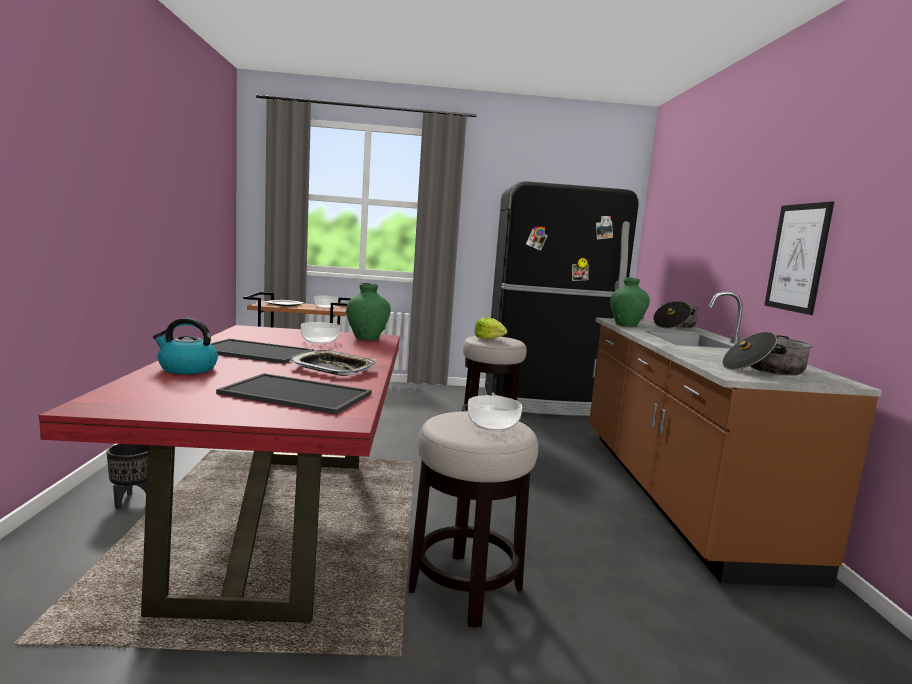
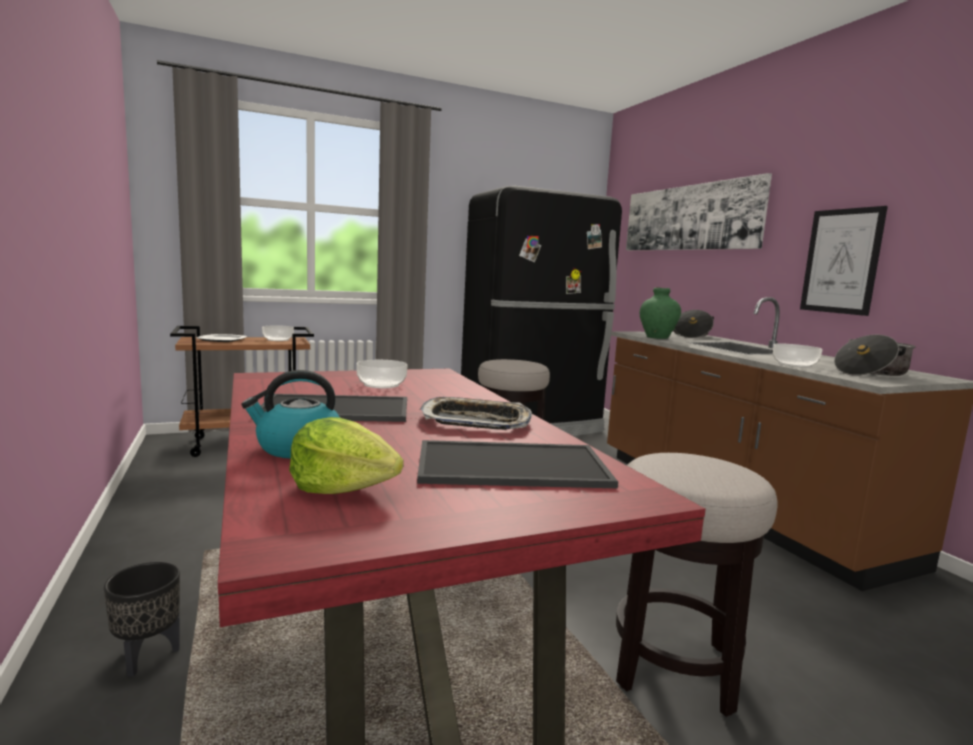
camera: 20 degrees left, 0 degrees up
(367, 338) = (424, 375): green vase -> none
(489, 338) = (510, 363): lettuce -> lettuce (343, 487)
(493, 424) = (714, 467): bowl -> bowl (794, 364)
(698, 210) = (689, 218): none -> picture

